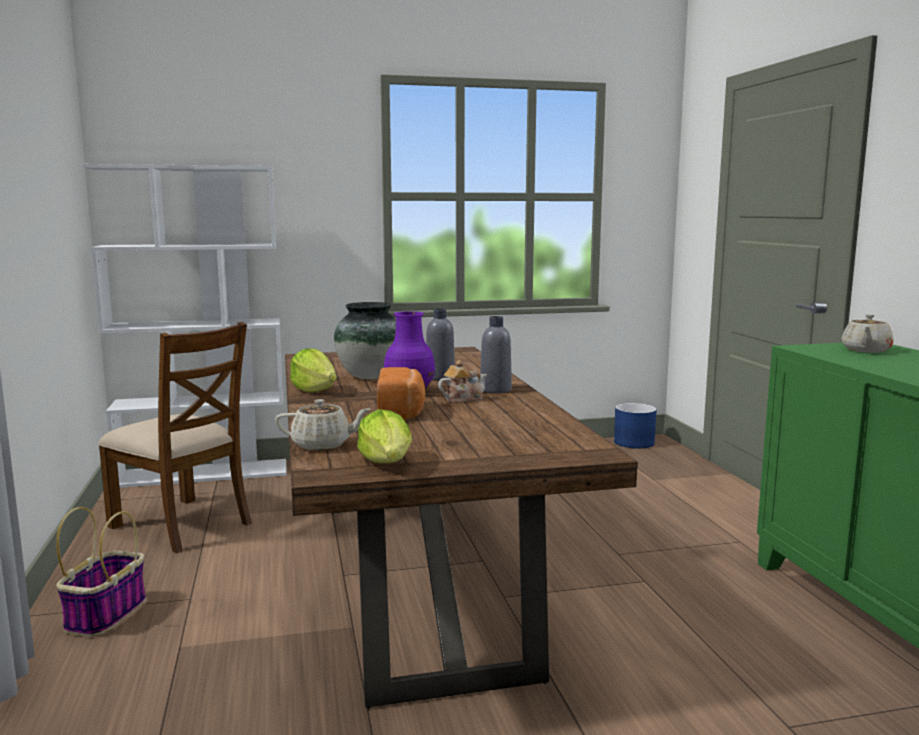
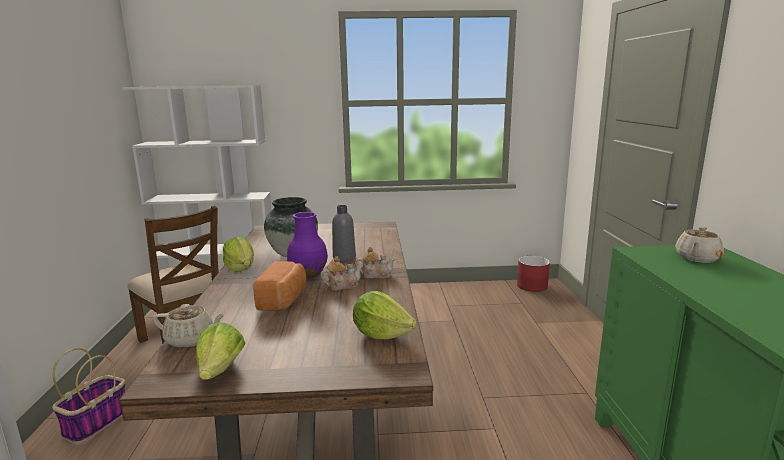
camera: 10 degrees right, 5 degrees up
(495, 390) = (375, 275): grey bottle -> teapot
(548, 431) = (381, 334): none -> lettuce
(634, 442) = (532, 286): blue planter -> red planter

